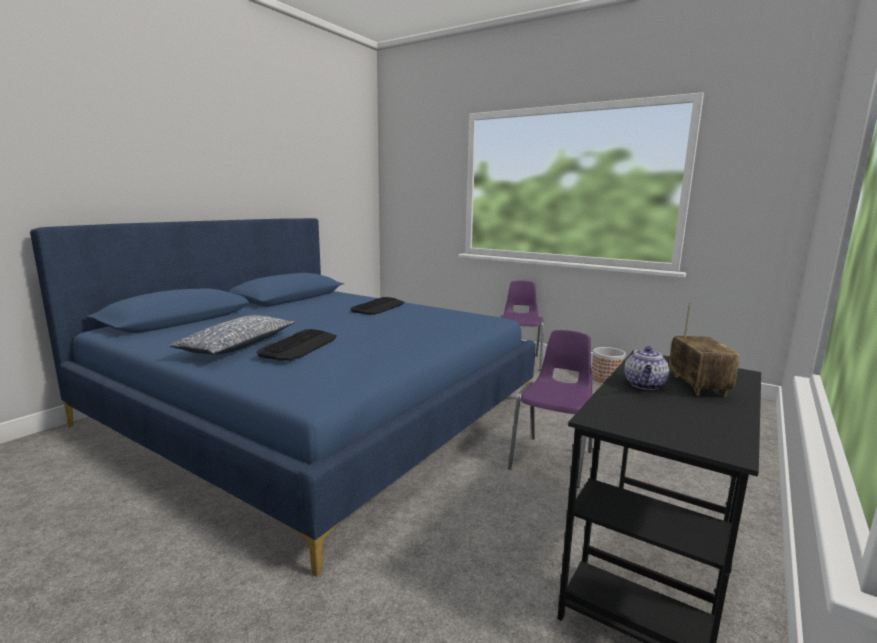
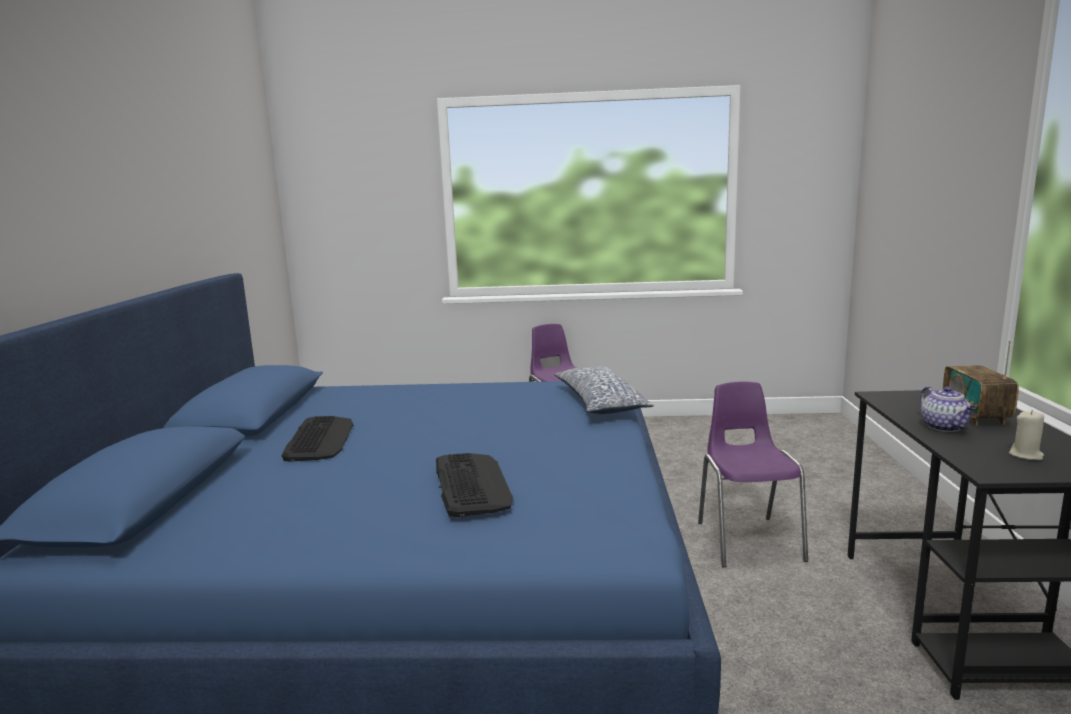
camera: 30 degrees left, 0 degrees up
(237, 346) = (367, 512): pillow -> pillow (599, 403)
(379, 307) = (432, 399): keyboard -> keyboard (320, 439)
(606, 378) = (677, 428): planter -> none
(666, 418) = (1026, 455): none -> beige candle
(697, 386) = (975, 416): radio -> radio turned 150 degrees counterclockwise

